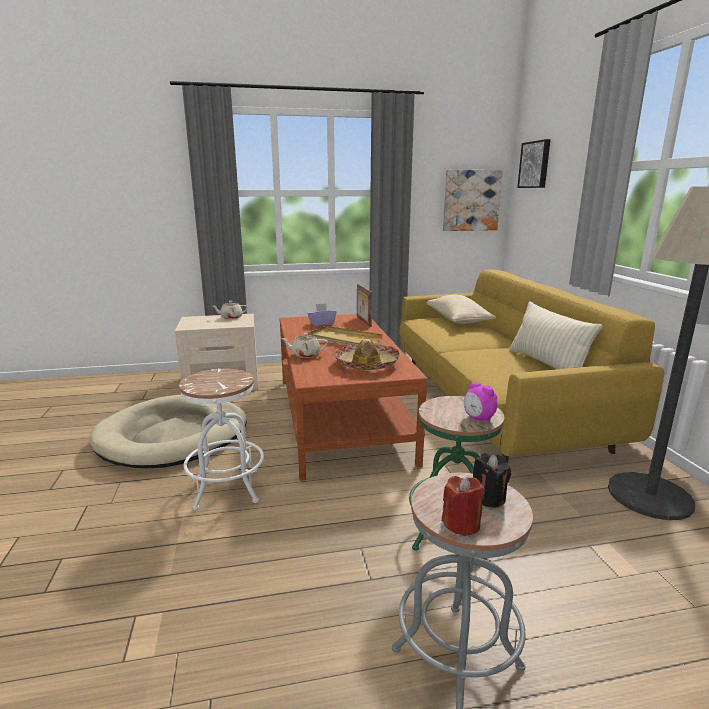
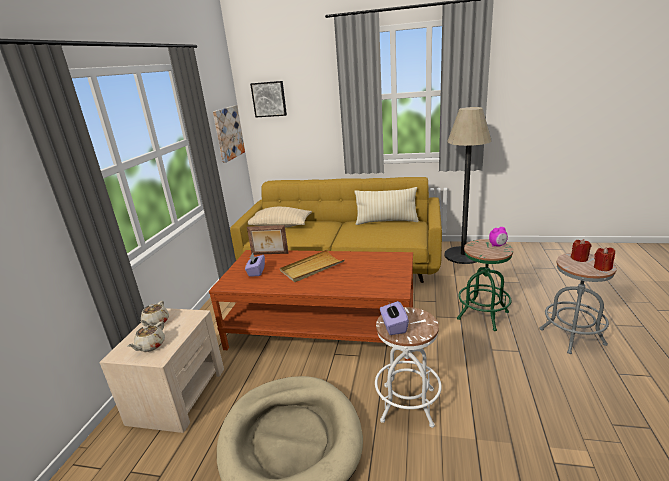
camera: 65 degrees left, 5 degrees up
(210, 375) = (393, 326): none -> purple tissue box
(305, 354) = (337, 287): beige teapot -> beige teapot (150, 346)
(367, 364) = (375, 266): hat -> none
(488, 497) = (579, 258): black candle -> red candle

